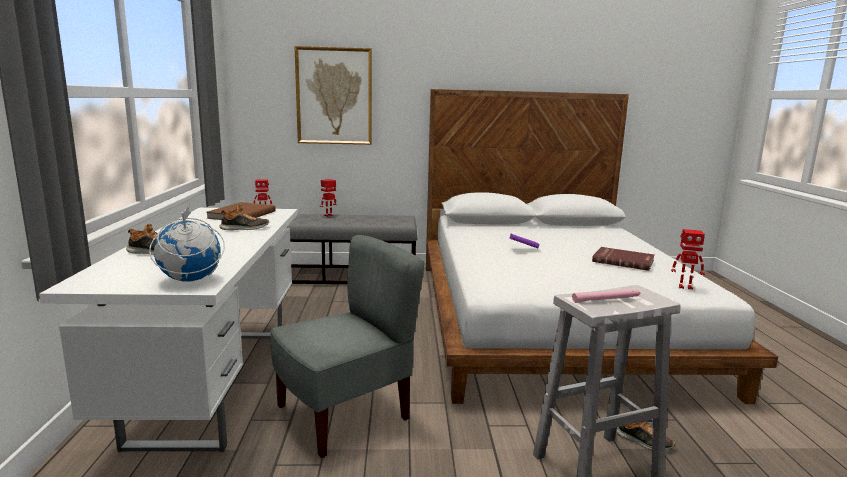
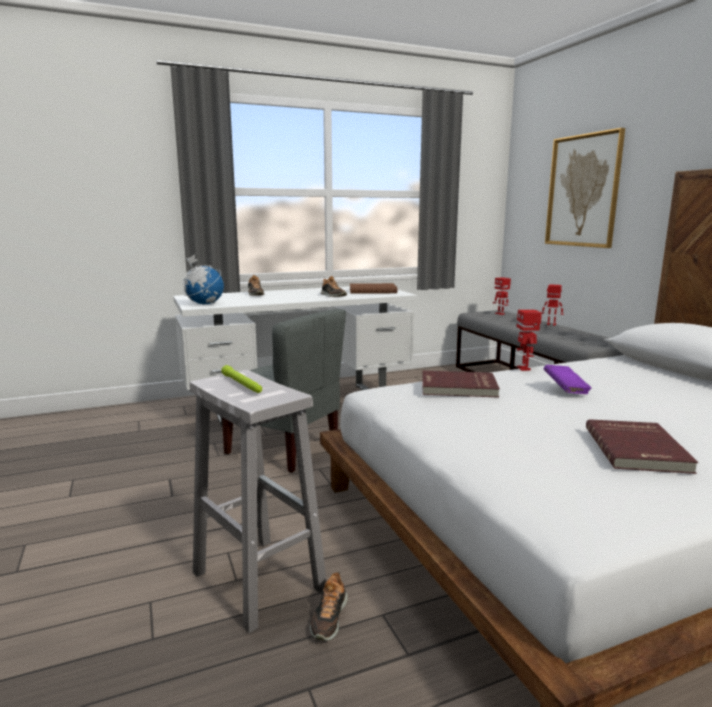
camera: 70 degrees right, 0 degrees up
(507, 267) = (458, 387): none -> red book
(607, 299) = (242, 384): pink flashlight -> green flashlight
(685, 287) = (564, 497): toy robot -> toy robot (524, 369)

